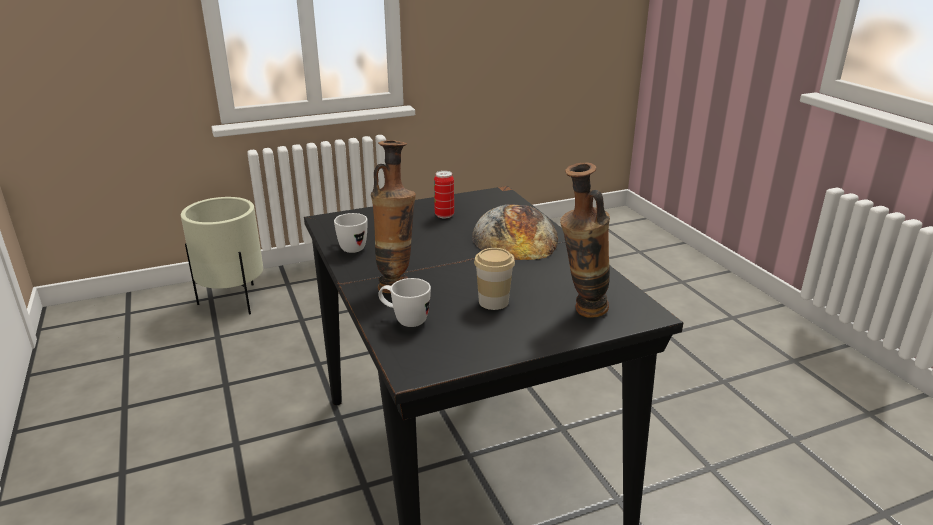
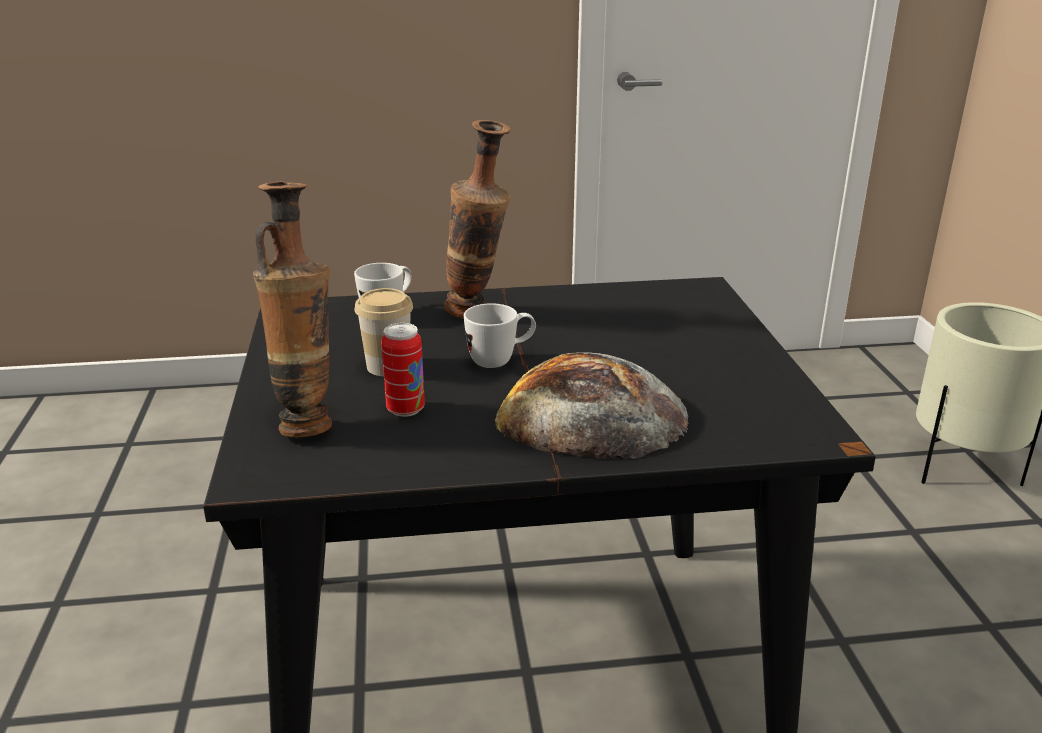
camera: 105 degrees right, 0 degrees up
(350, 247) = (604, 296): white mug -> white mug (501, 360)
(444, 215) = (706, 368): can -> can (405, 409)

